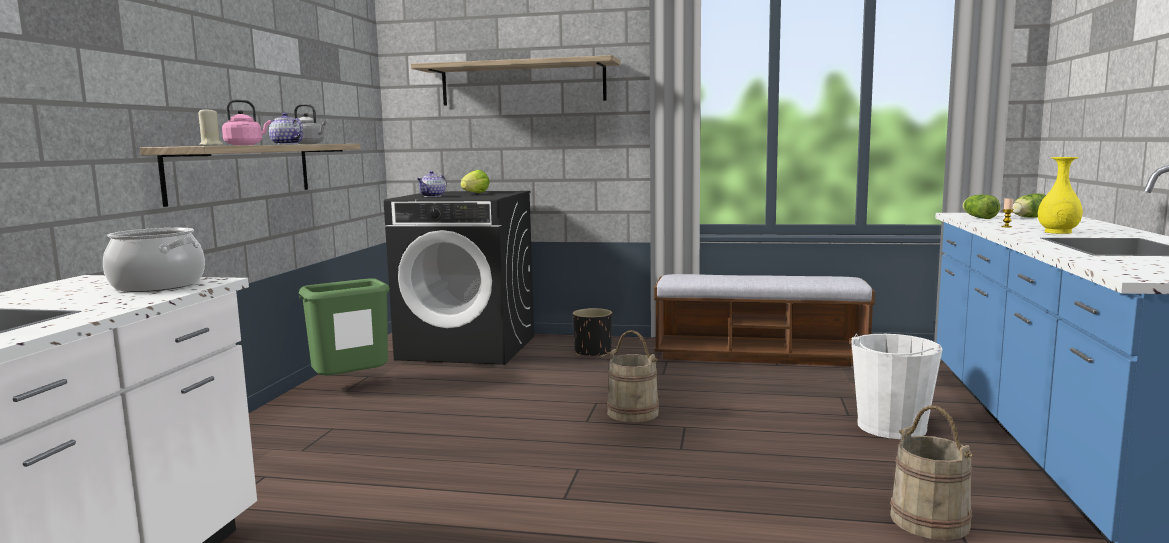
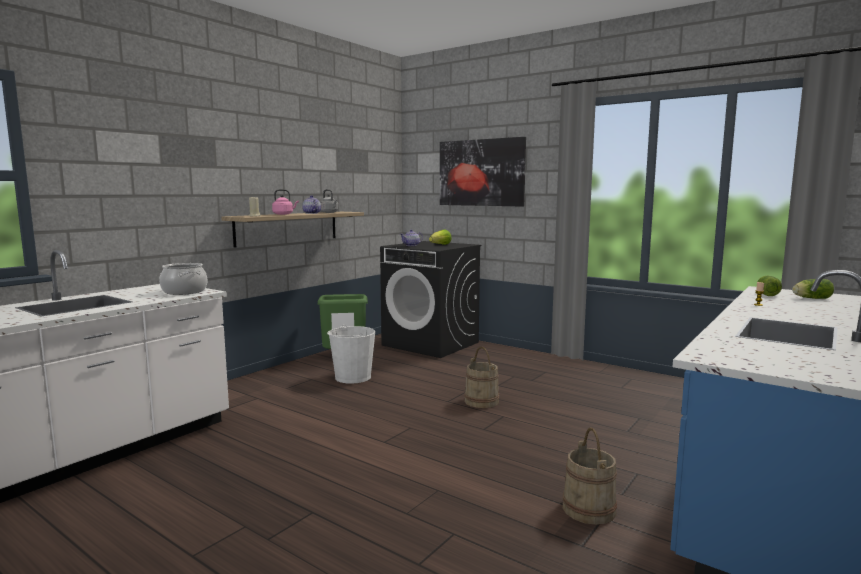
camera: 25 degrees right, 0 degrees up
(522, 83) = (481, 172): shelf -> picture
(593, 352) = (503, 358): black planter -> none
(759, 355) = (616, 379): bench -> none
(891, 427) = (648, 445): white bucket -> white bucket (352, 377)
(1057, 232) = (783, 314): yellow vase -> none

